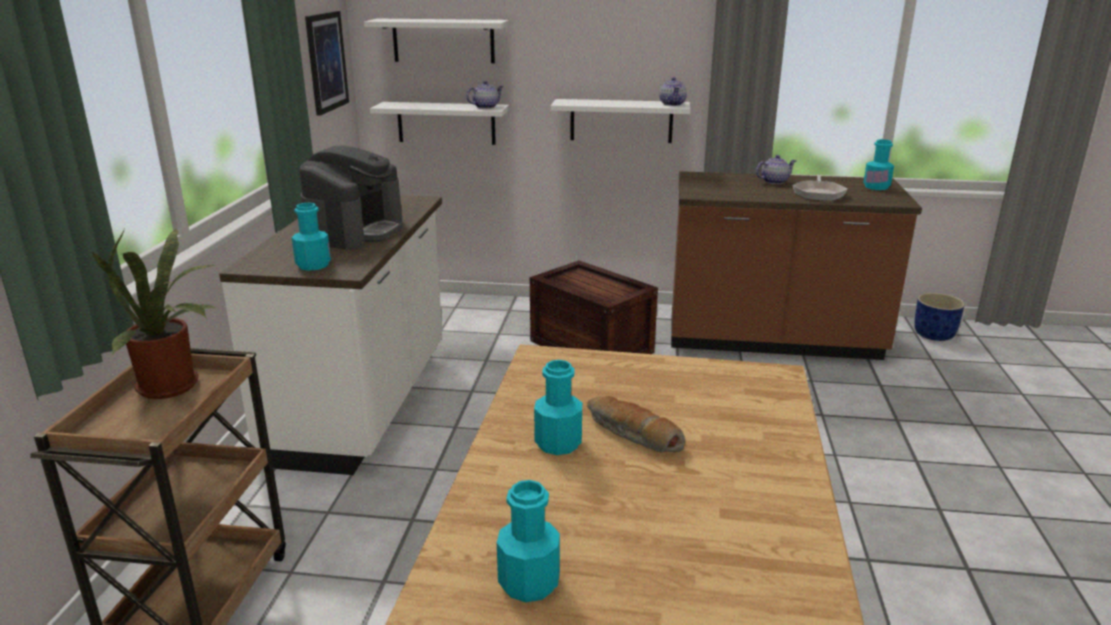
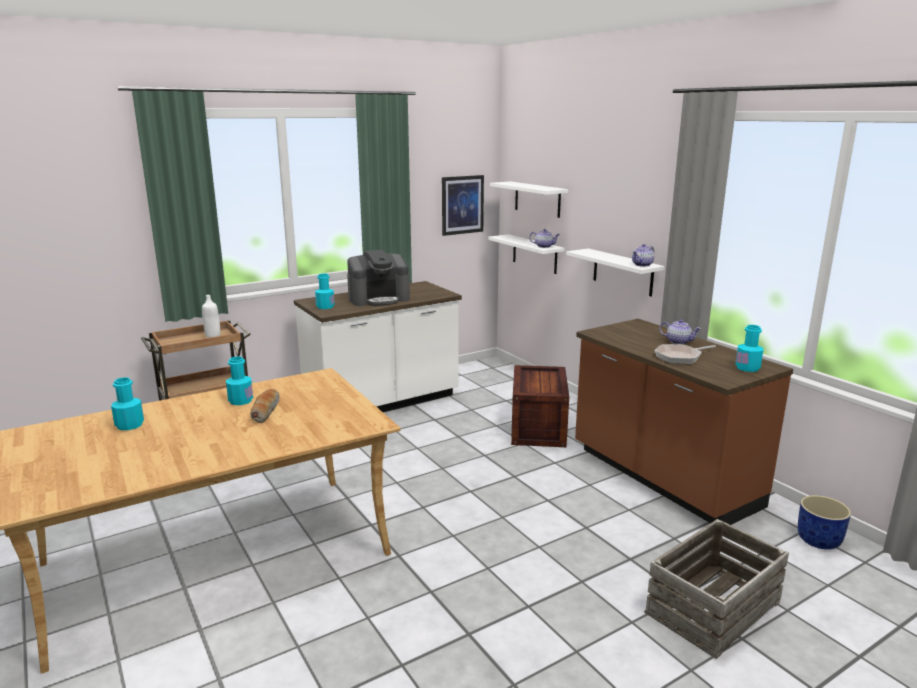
camera: 50 degrees right, 5 degrees down
(174, 387) = (213, 335): potted plant -> white bottle
(1002, 421) = (714, 608): none -> crate

